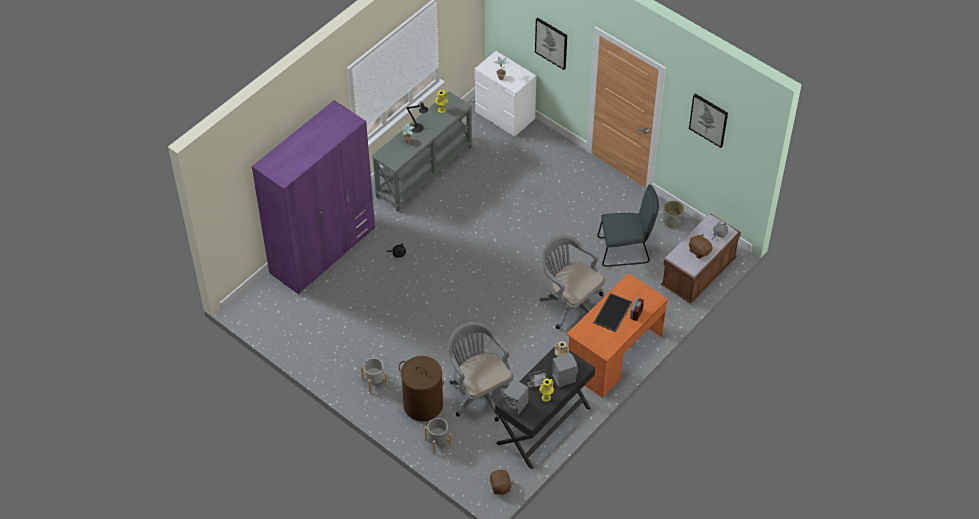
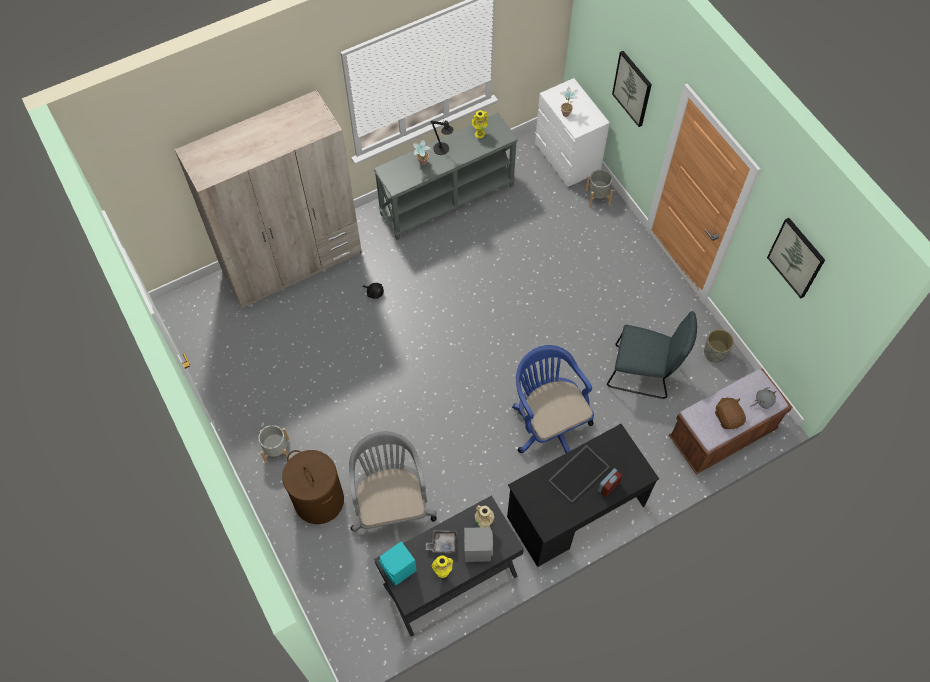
camera: 20 degrees right, 10 degrees up
(323, 250) = (293, 262): purple wardrobe -> beige wardrobe
(438, 442) = (315, 558): grey planter -> grey planter (597, 197)
(500, 486) = (363, 647): brown plush toy -> none
(516, 406) = (399, 570): grey speaker -> turquoise speaker
(569, 303) = (548, 423): grey office chair -> blue office chair
(614, 354) = (575, 511): orange desk -> black desk

